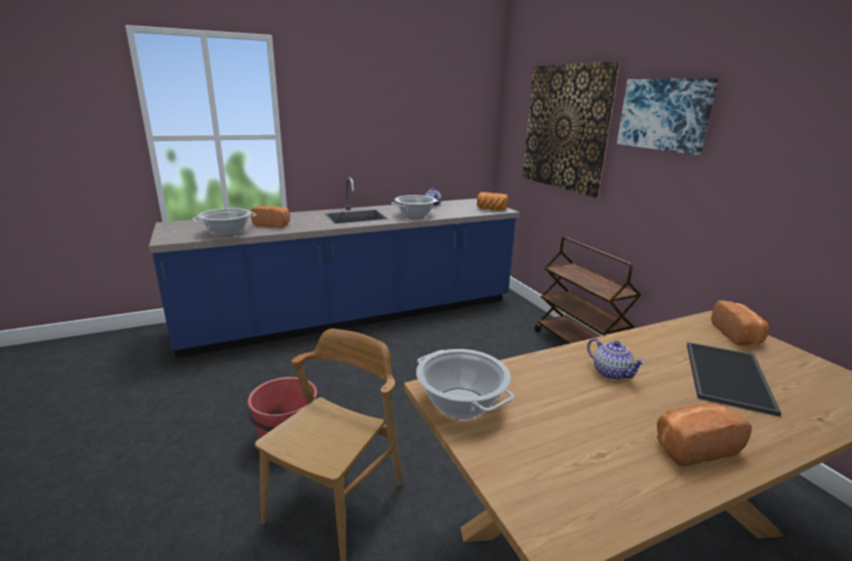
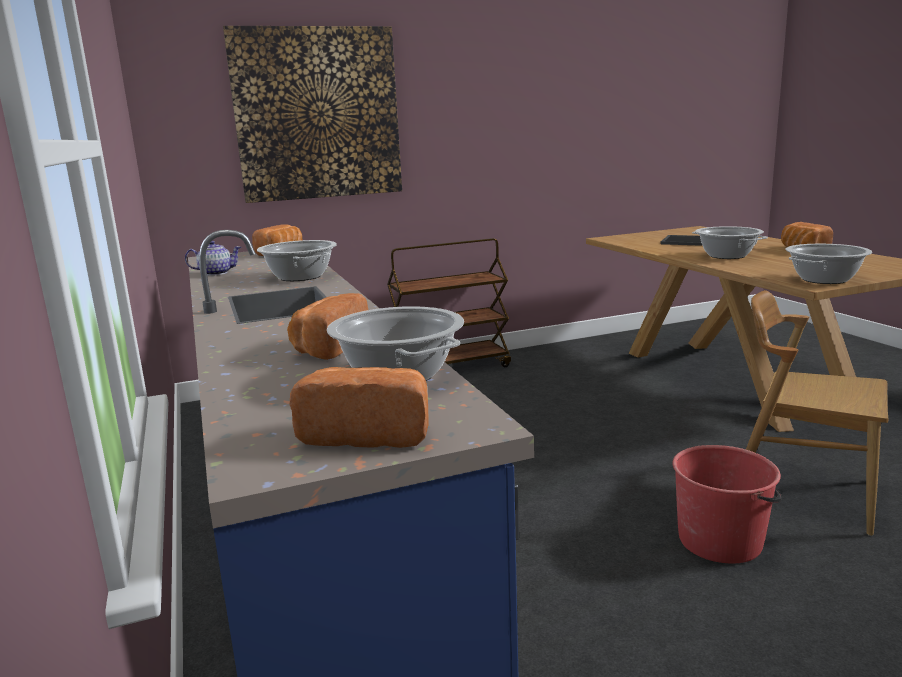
camera: 85 degrees left, 5 degrees down
(611, 373) = (726, 256): teapot -> cooking pot
(664, 114) = (462, 84): picture -> none
(738, 335) = (633, 237): bread -> bread (369, 433)

